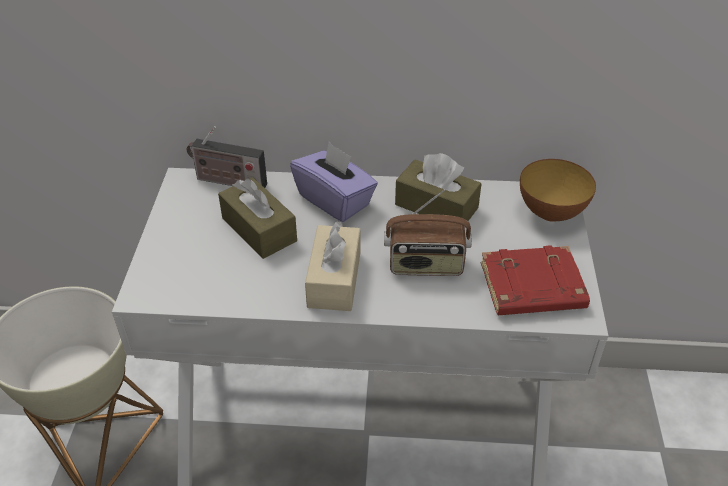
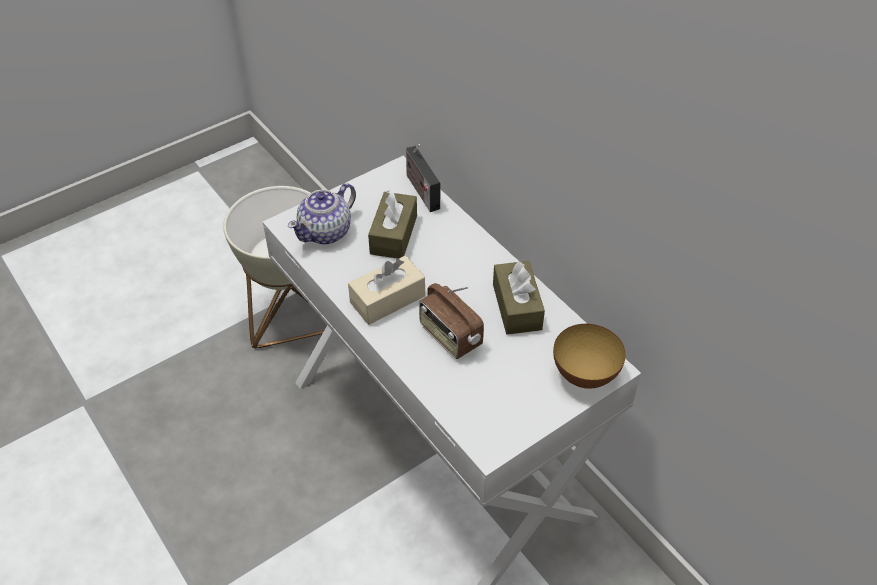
camera: 50 degrees right, 5 degrees up
(193, 272) = (326, 232): none -> teapot
(335, 200) = (462, 251): purple tissue box -> none
(531, 288) = (487, 406): red book -> none

